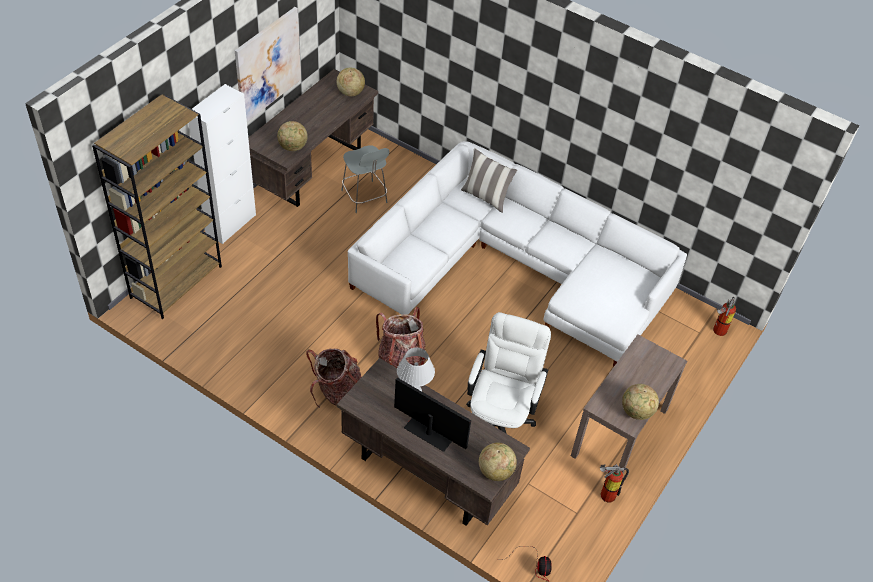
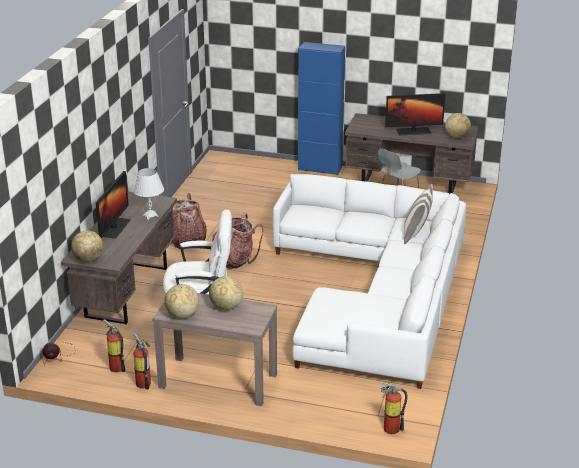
camera: 75 degrees right, 20 degrees down
(176, 281) = (249, 163): brown bookcase -> none
(231, 224) = (320, 169): white cabinet -> blue cabinet
(268, 65) = (398, 65): picture -> none
(293, 147) = (369, 129): globe -> globe (226, 307)
(318, 117) = (413, 131): none -> monitor
(571, 513) = (116, 366): none -> fire extinguisher

